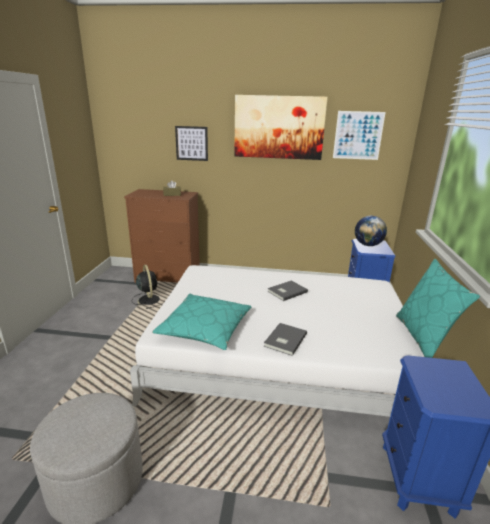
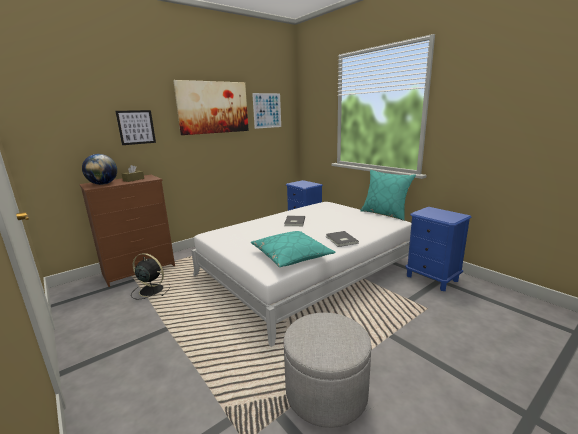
camera: 45 degrees left, 5 degrees down
(368, 245) = (300, 184): globe -> globe (103, 184)

